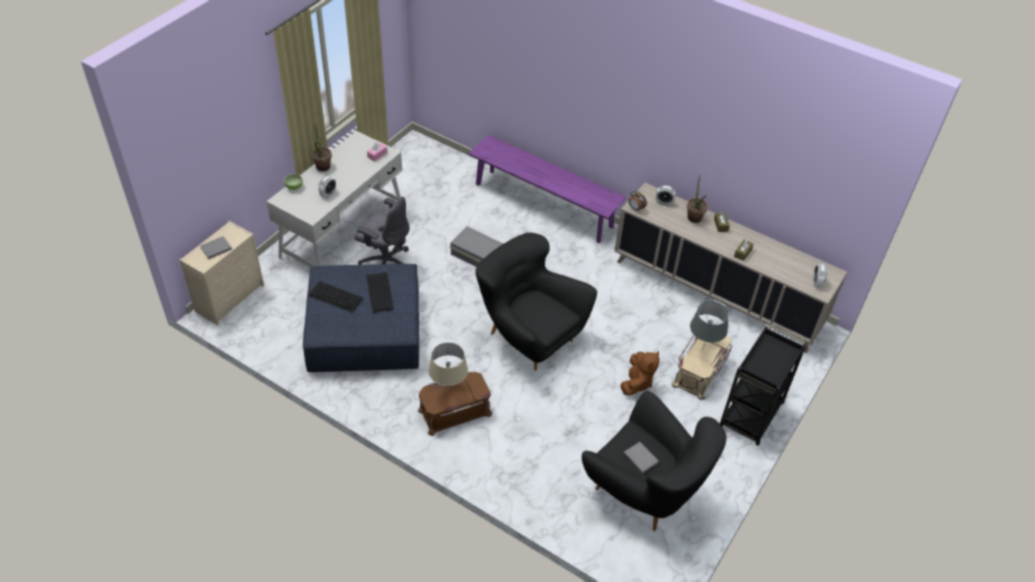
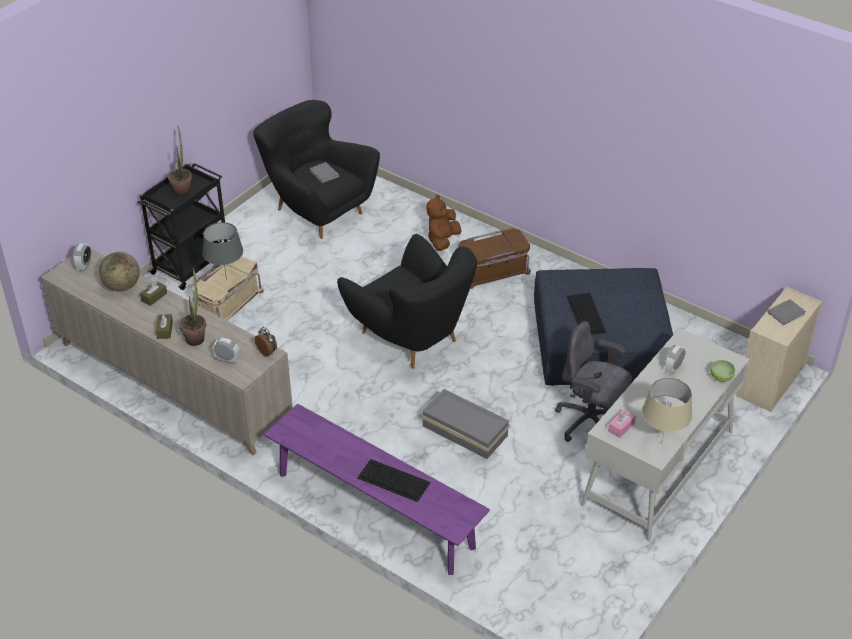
camera: 175 degrees left, 5 degrees down
(323, 169) = (692, 405): potted plant -> potted plant (182, 189)
(336, 296) = (634, 310): keyboard -> keyboard (392, 480)
(448, 392) = (500, 246): beige table lamp -> beige table lamp (661, 444)
(637, 382) = (300, 292): brown plush toy -> brown plush toy (442, 240)
(774, 263) = (122, 286): none -> globe

